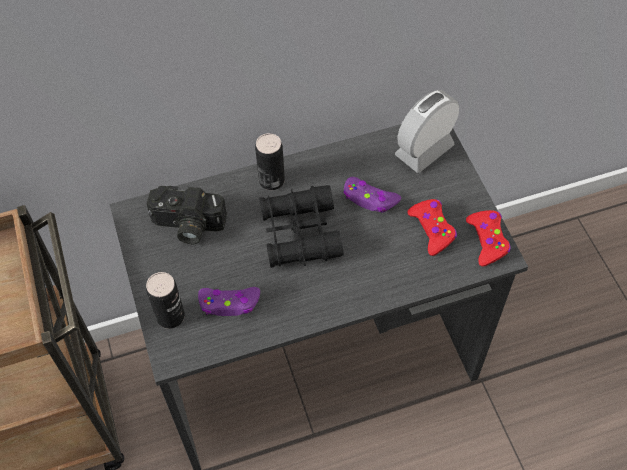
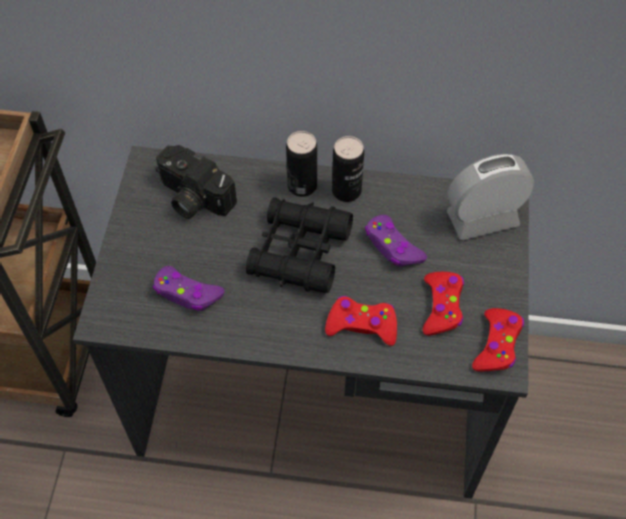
camera: 25 degrees right, 0 degrees up
(170, 316) = (124, 281): can -> can (346, 191)
(380, 269) = (362, 325): none -> red game controller

